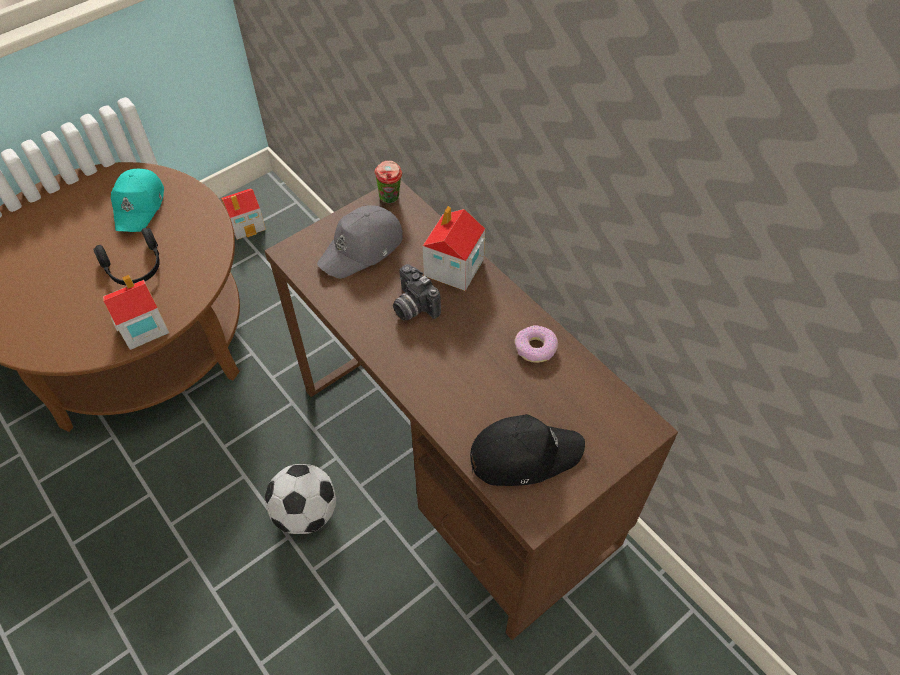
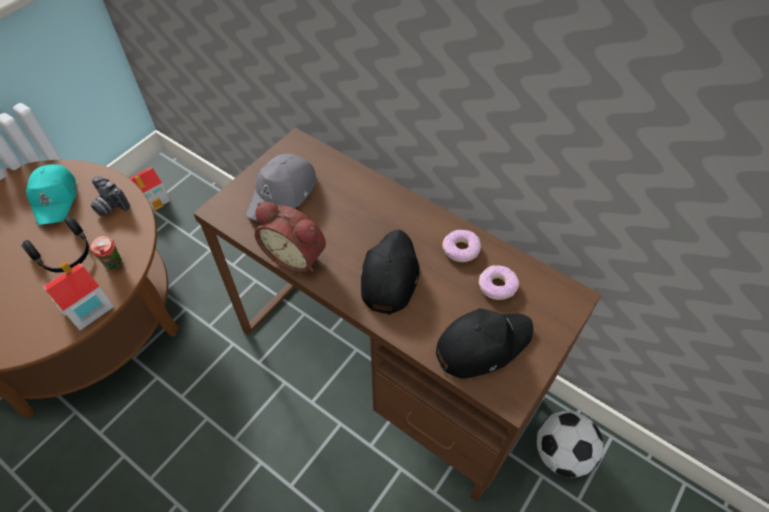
camera: 15 degrees left, 0 degrees up
(306, 512) = (271, 437): football -> football (561, 453)
(357, 317) = (296, 255): none -> alarm clock
(390, 199) = (295, 147): cup -> cup (114, 265)
(412, 307) = (343, 236): camera -> camera (109, 206)
(448, 359) = (389, 275): none -> black cap
(453, 268) = (369, 195): toy house -> none
(562, 396) = (497, 286): none -> donut

